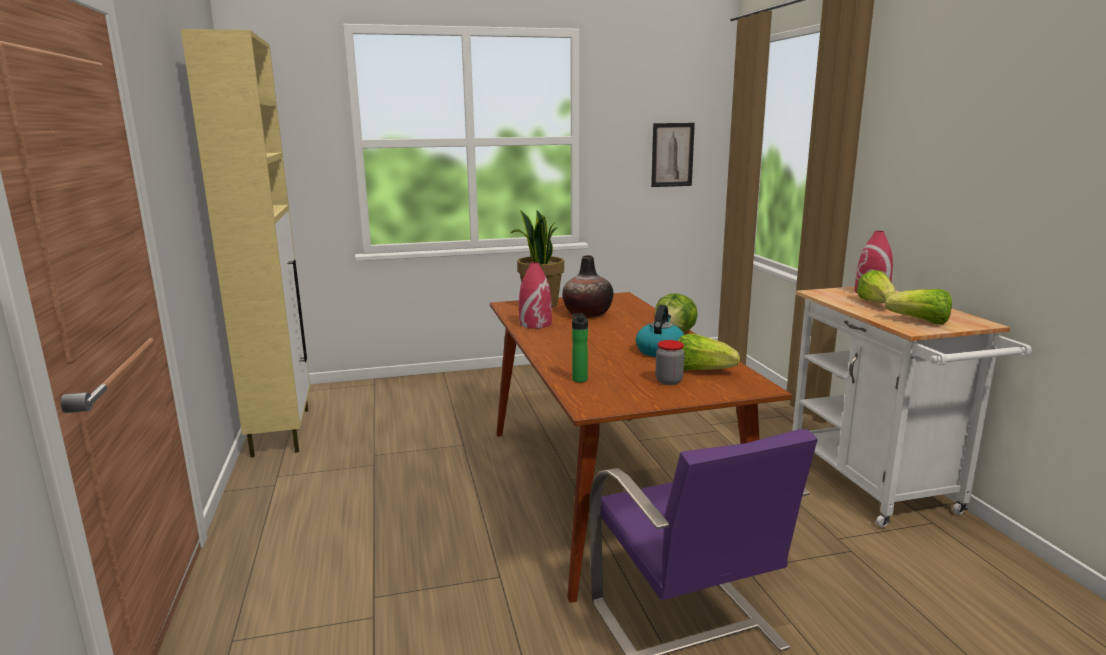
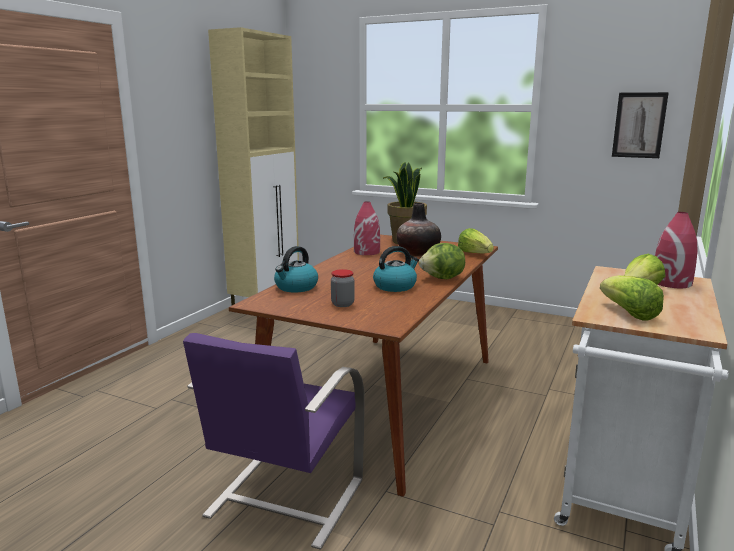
camera: 40 degrees right, 0 degrees up
(579, 378) = (296, 287): bottle -> kettle
(701, 370) = (383, 305): lettuce -> lettuce (475, 254)

